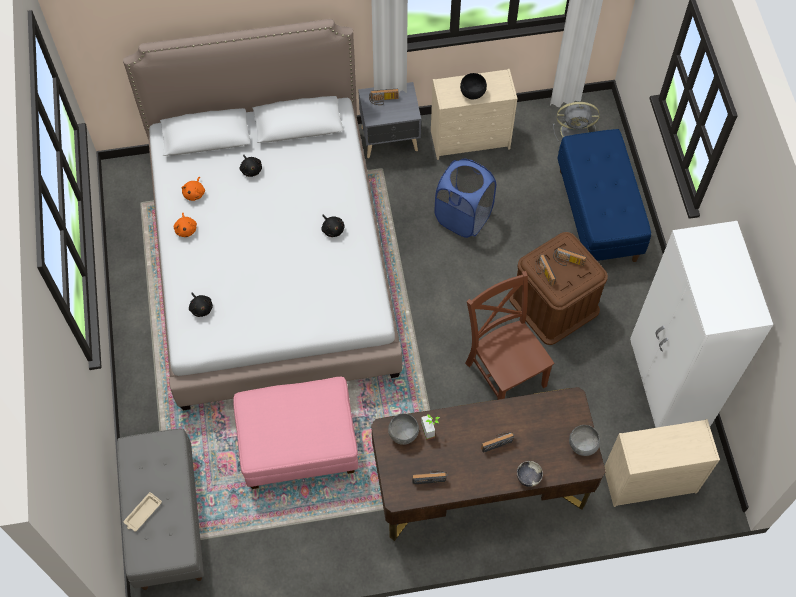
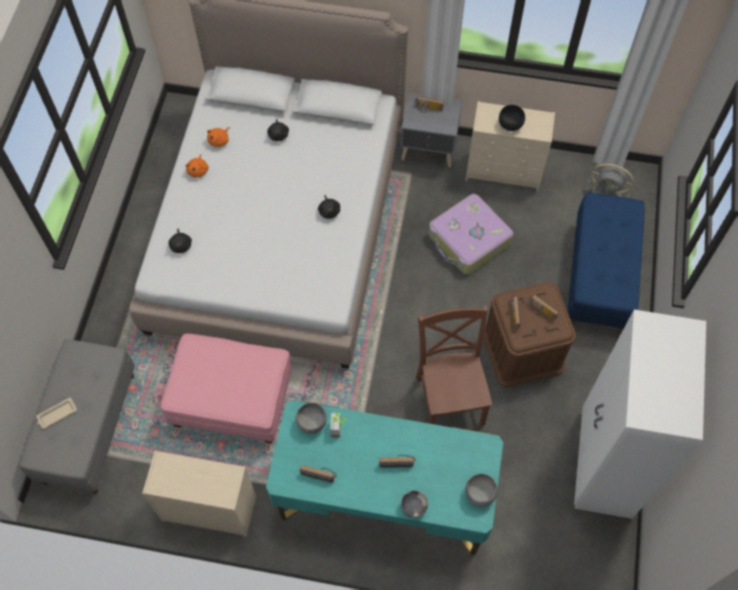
camera: 20 degrees right, 0 degrees up
(463, 217) = (468, 240): blue laundry basket -> suitcase
(480, 485) = (384, 497): brown desk -> turquoise desk
(648, 480) = (549, 550): beige dresser -> beige dresser (208, 508)

